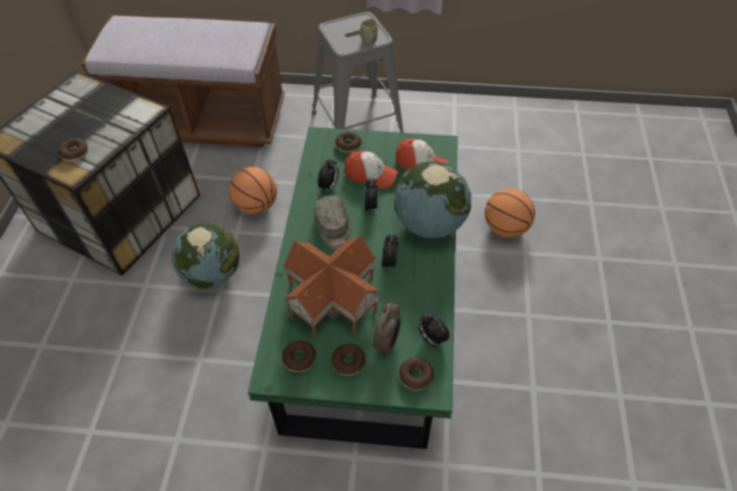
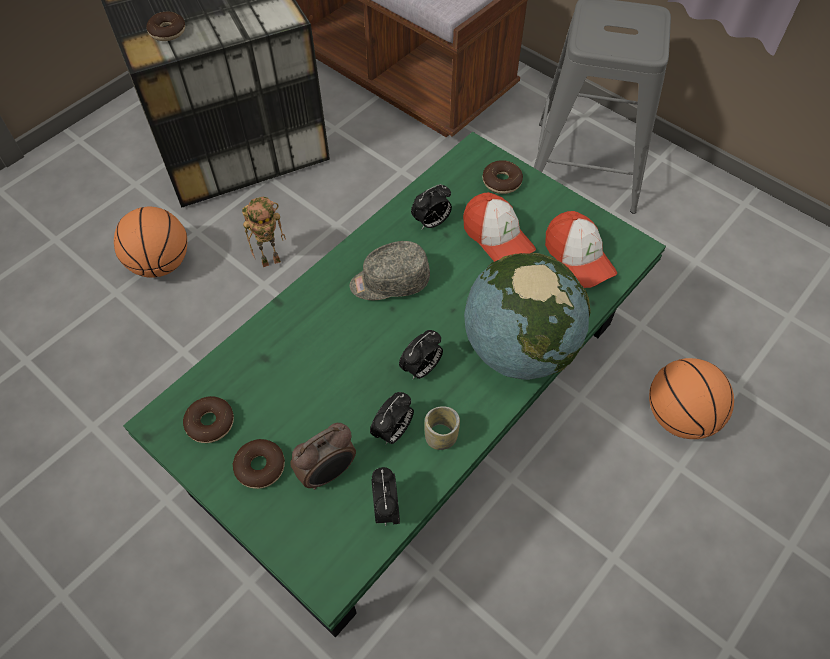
camera: 35 degrees right, 5 degrees up
(212, 274) = (272, 260): globe -> toy robot
(256, 206) = (382, 206): basketball -> basketball (161, 263)
(332, 301) = (310, 375): toy house -> none
(333, 229) = (389, 282): grey cap -> grey cap turned 60 degrees clockwise
(369, 40) = (631, 48): cup -> cup (441, 437)
(371, 206) = (461, 279): alarm clock -> alarm clock (393, 431)
(415, 376) = (323, 544): donut -> none

